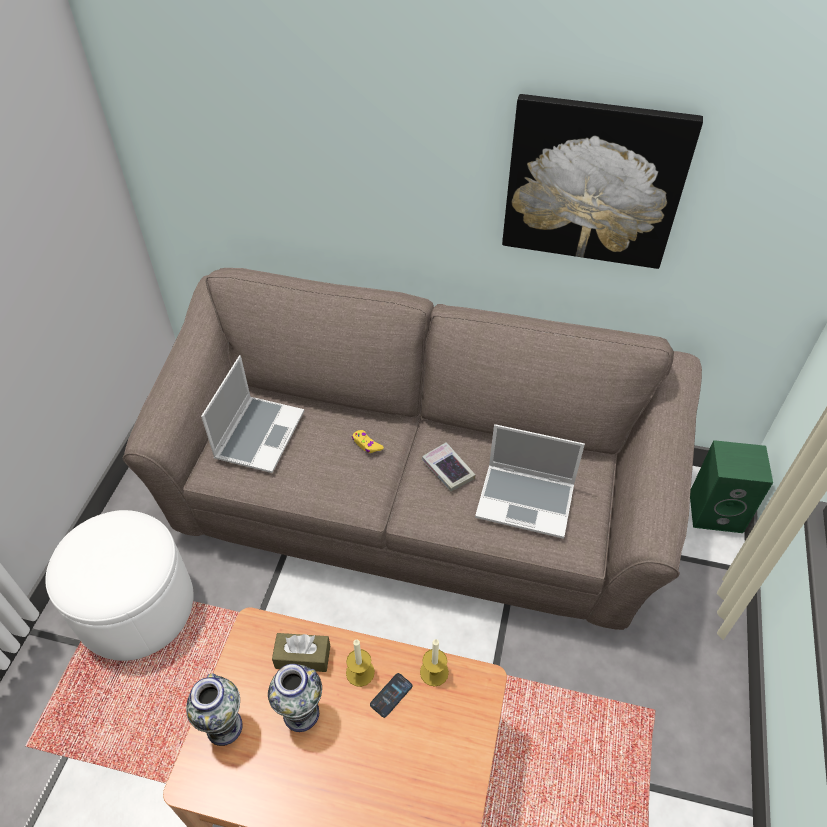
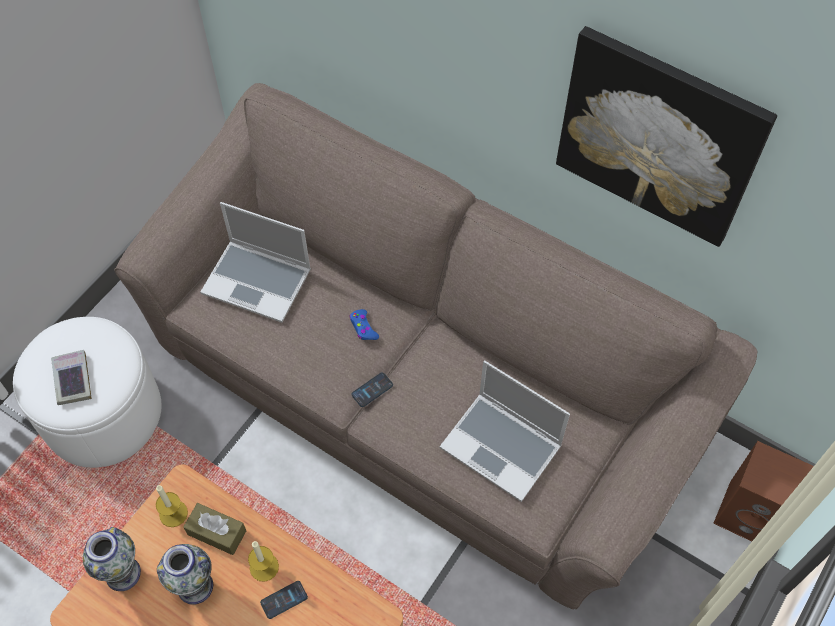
camera: 20 degrees right, 10 degrees up
(259, 434) = (259, 281): laptop -> laptop turned 75 degrees clockwise
(366, 444) = (363, 328): yellow game controller -> blue game controller
(395, 491) = (372, 390): none -> phone
(434, 672) = (333, 592): candle -> candle (173, 513)
(448, 470) = (435, 384): book -> book (72, 380)
(717, 511) = (751, 514): green speaker -> brown speaker

